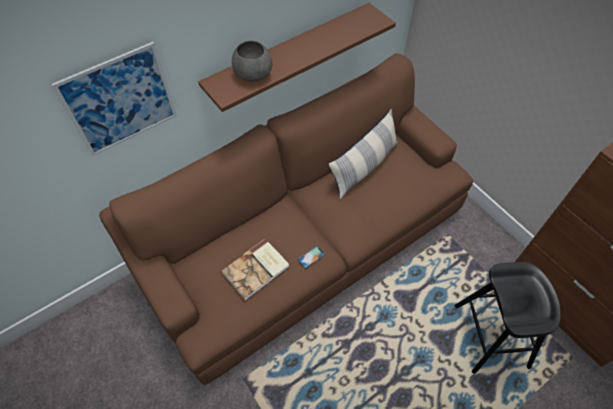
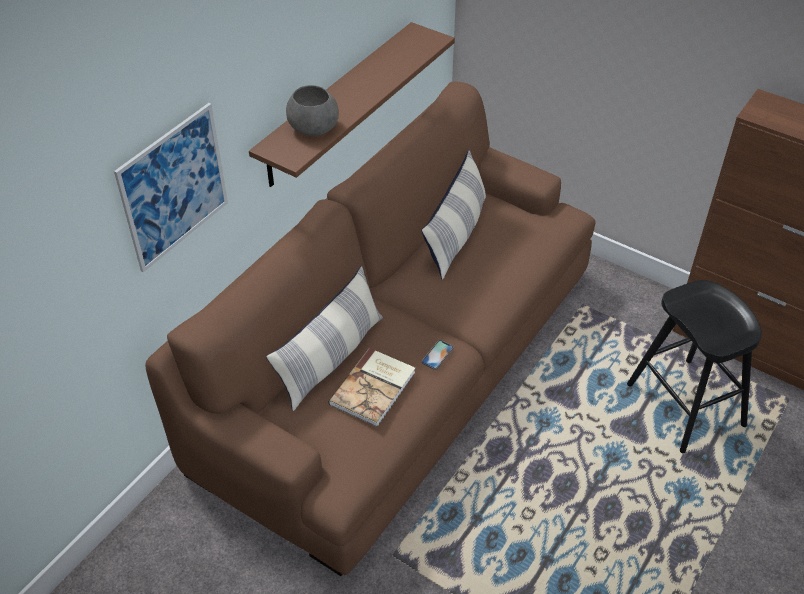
camera: 20 degrees left, 10 degrees down
(238, 237) = (331, 358): none -> pillow

